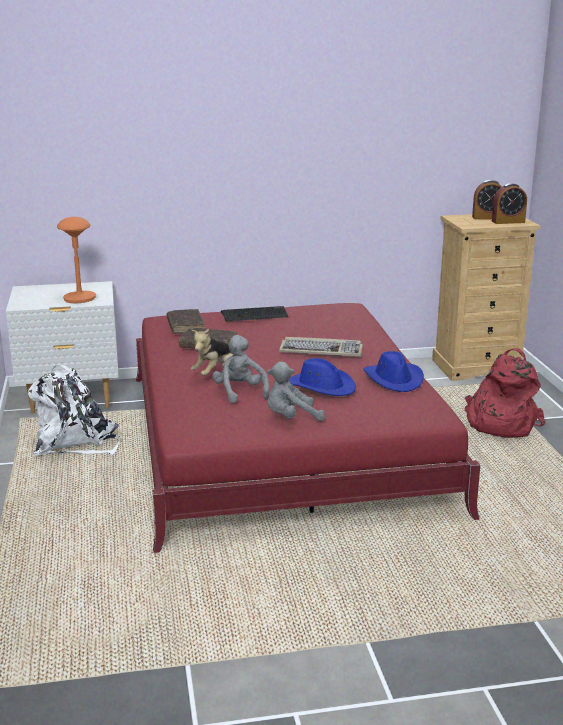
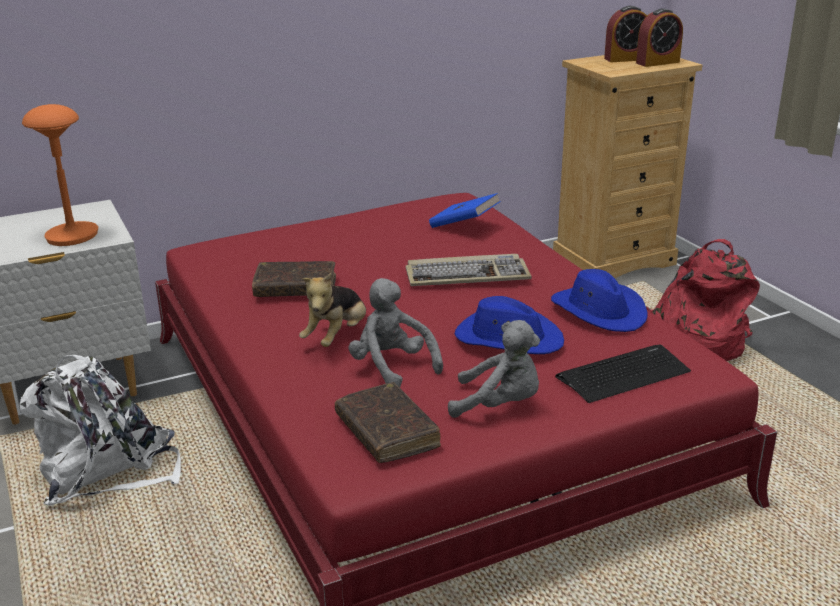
camera: 15 degrees left, 5 degrees up
(185, 327) = (242, 260): brown book -> brown book (387, 432)
(254, 315) = (336, 228): keyboard -> keyboard (623, 374)
(291, 418) = (499, 405): grey plush toy -> grey plush toy turned 135 degrees counterclockwise
(340, 322) = (464, 225): none -> blue book

